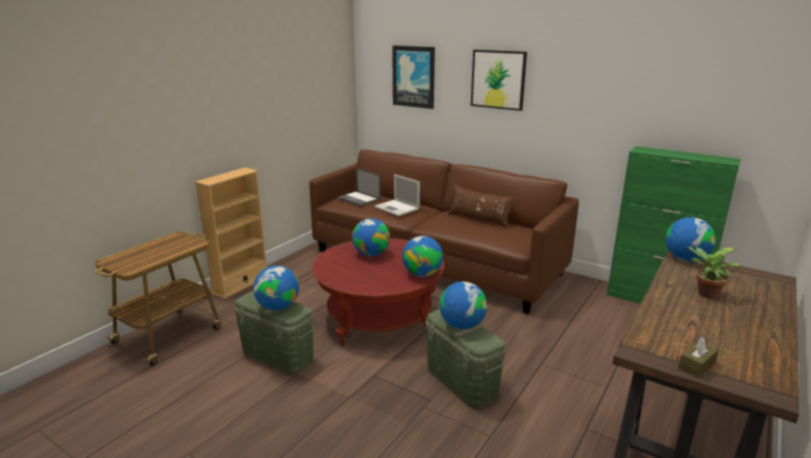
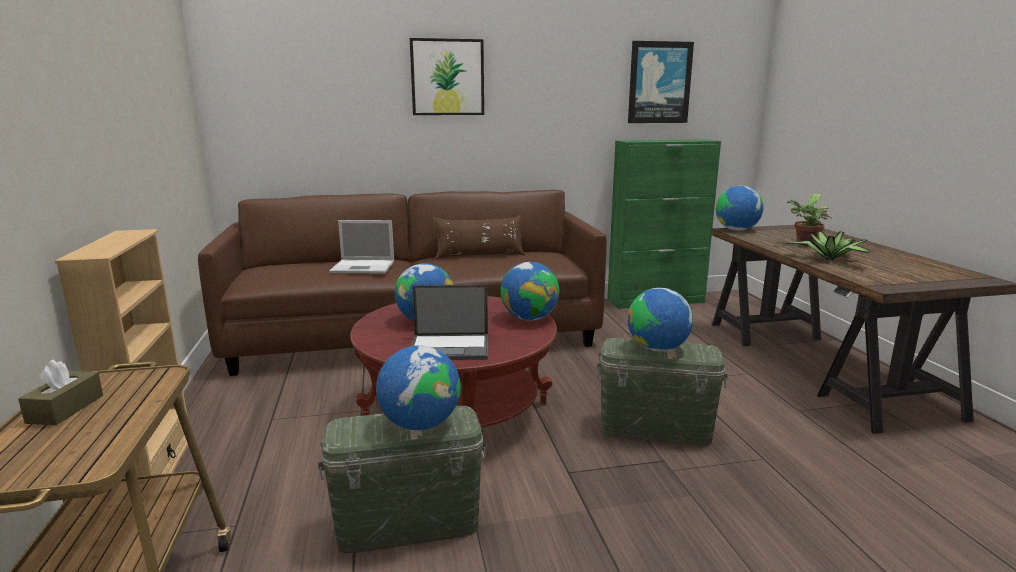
camera: 45 degrees left, 5 degrees down
(359, 199) = (286, 270): laptop -> laptop (450, 347)
(414, 76) = (312, 81): picture -> picture (659, 83)
(676, 314) = (830, 259): none -> potted plant
(696, 365) = (924, 281): brown tissue box -> brown tissue box (65, 409)

